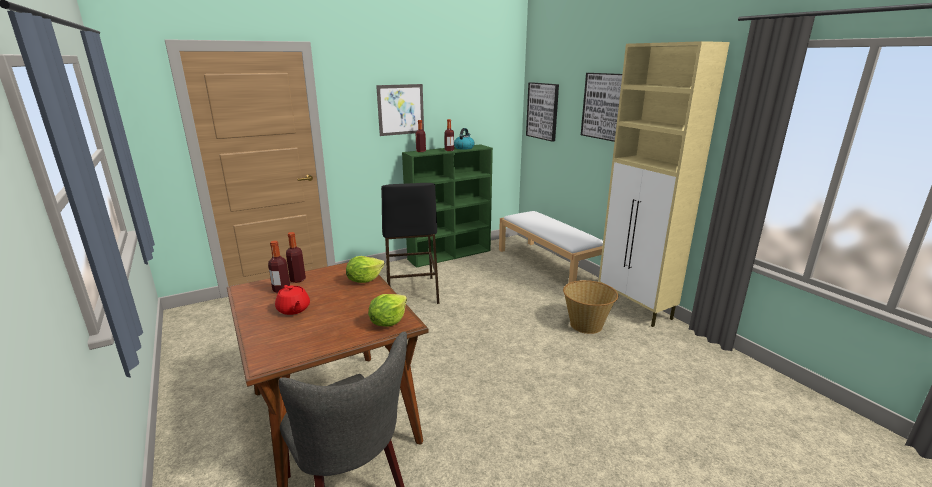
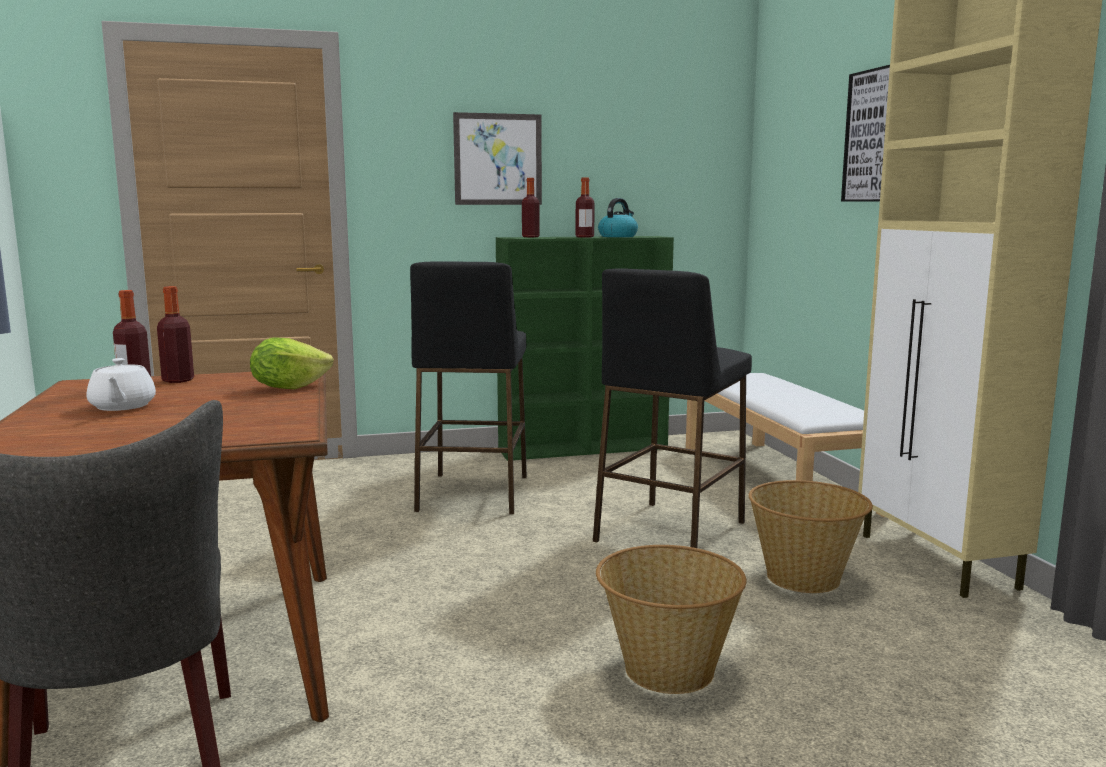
camera: 15 degrees right, 10 degrees down
(293, 309) = (122, 407): red teapot -> white teapot
(388, 322) = (261, 430): lettuce -> none
(517, 305) = (670, 532): none -> black stool
(543, 111) = (781, 170): picture -> none
(554, 386) = (667, 669): none -> basket

